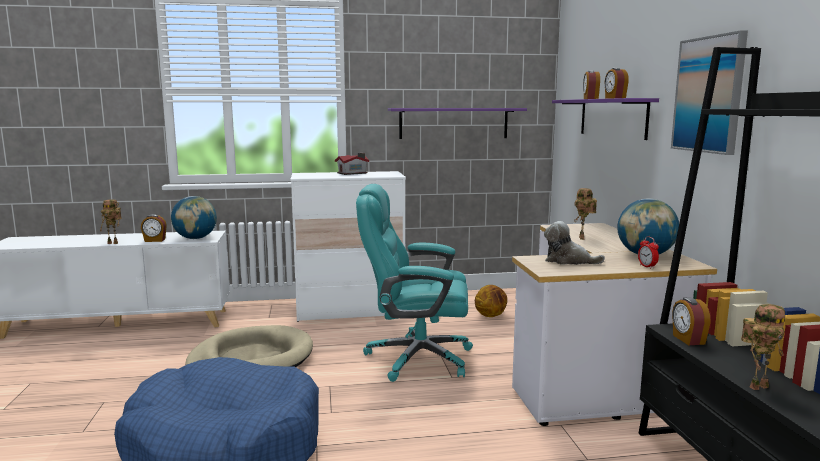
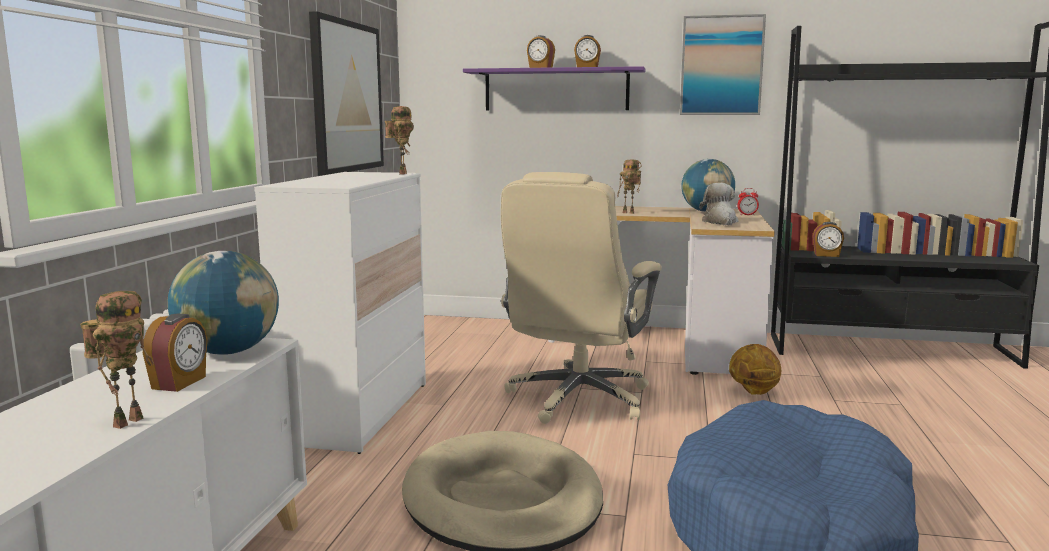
camera: 70 degrees left, 0 degrees up
(353, 173) = (337, 177): toy house -> none
(416, 358) = (577, 399): turquoise office chair -> beige office chair
(453, 123) = (346, 97): purple shelf -> picture
(491, 316) = (475, 349): basketball -> basketball (753, 392)
(568, 261) = (720, 222): plush toy -> plush toy turned 135 degrees clockwise
(758, 386) = (913, 258): toy robot -> toy robot (401, 173)

